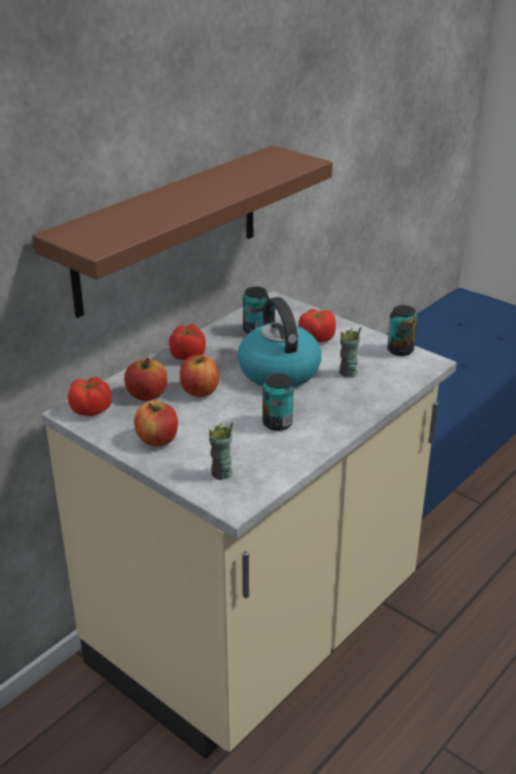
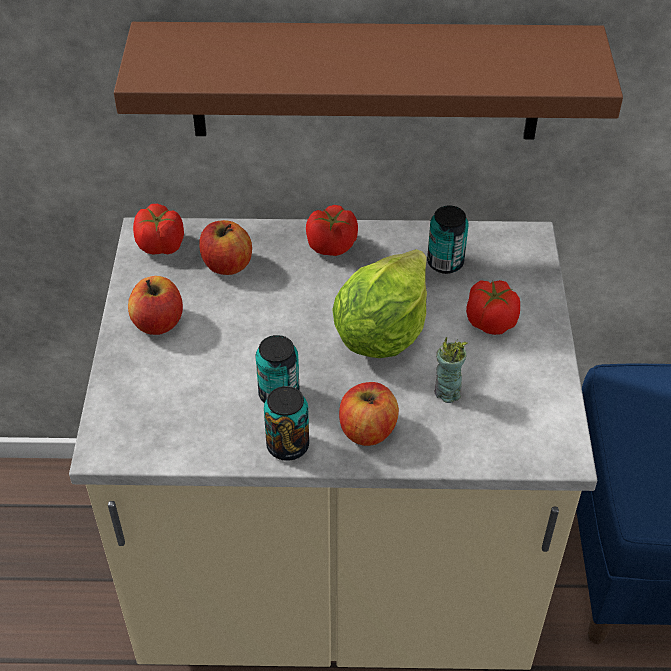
camera: 50 degrees right, 15 degrees up
(199, 391) = (275, 297): apple -> apple (367, 430)
(221, 474) = (146, 406): cup -> none
(277, 371) = (382, 332): kettle -> lettuce
(400, 350) = (555, 411): can -> can (287, 445)

